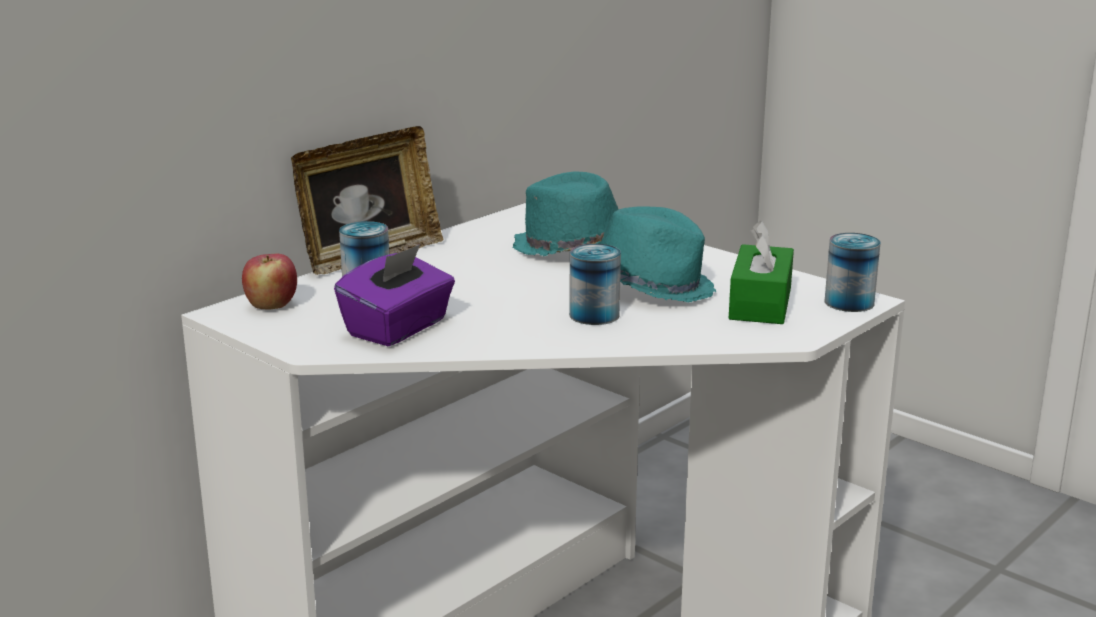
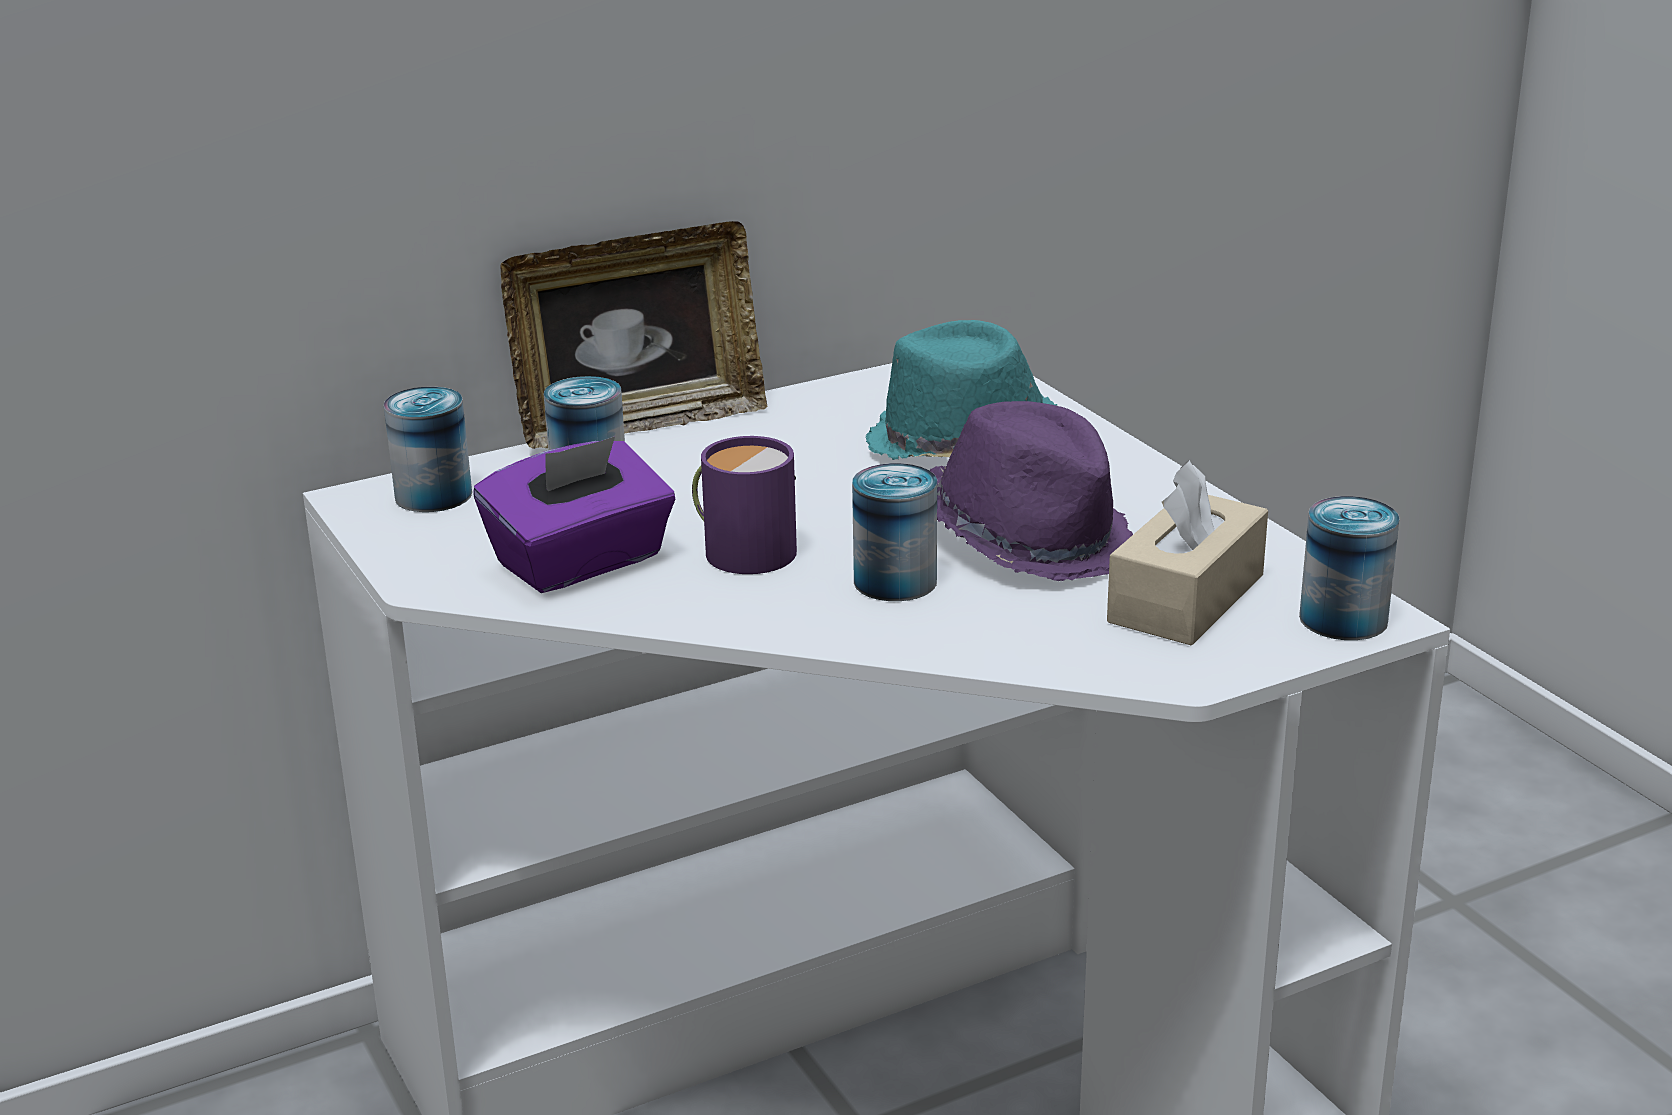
camera: 20 degrees right, 5 degrees up
(271, 306) = (433, 495): apple -> can
(491, 310) = (742, 550): none -> purple mug
(650, 286) = (1029, 538): turquoise hat -> purple hat
(760, 303) = (1186, 598): green tissue box -> beige tissue box

